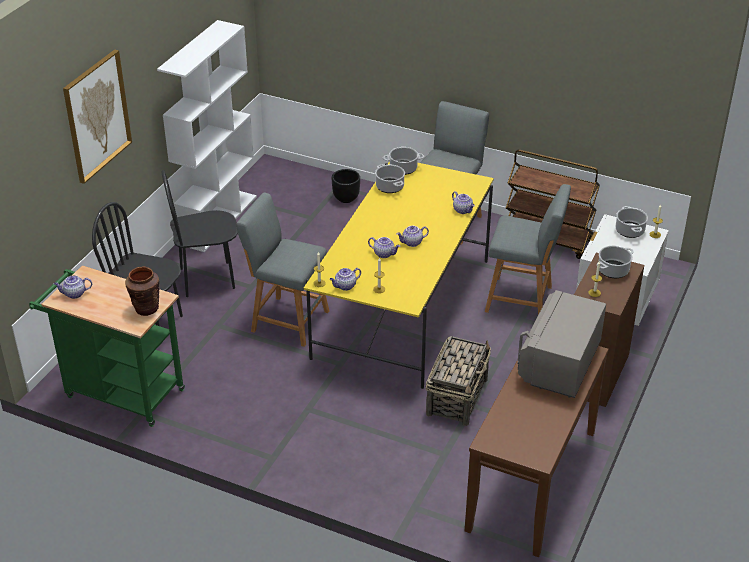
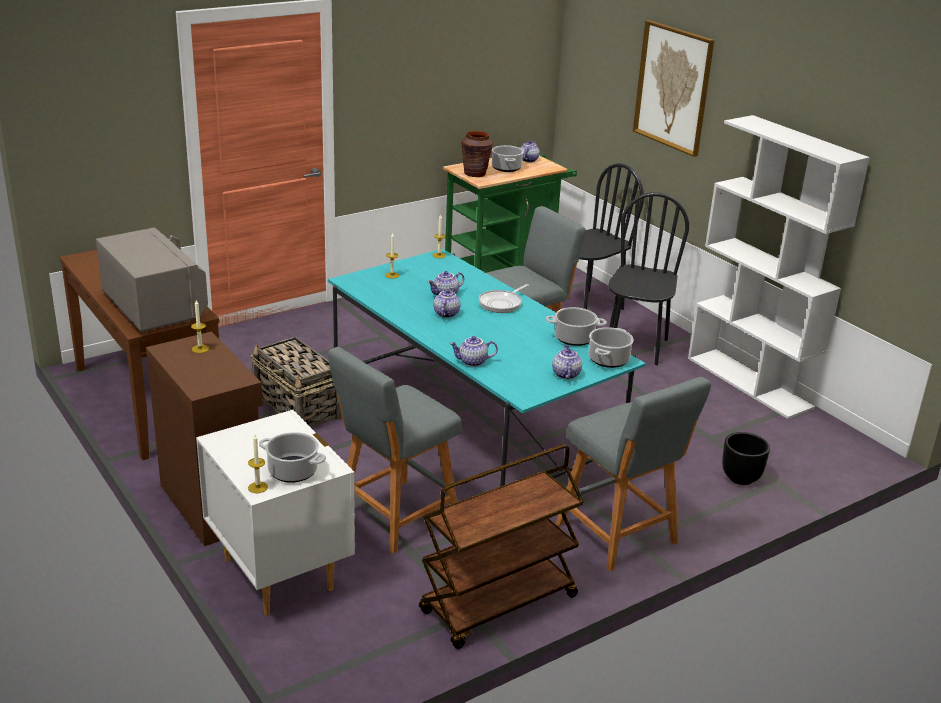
camera: 120 degrees right, 10 degrees down
(345, 286) = (418, 263): teapot -> teapot (565, 374)
(371, 227) = (502, 303): none -> frying pan
(402, 307) = (471, 432): yellow dining table -> turquoise dining table
(613, 271) = (214, 376): cooking pot -> cooking pot (506, 168)

